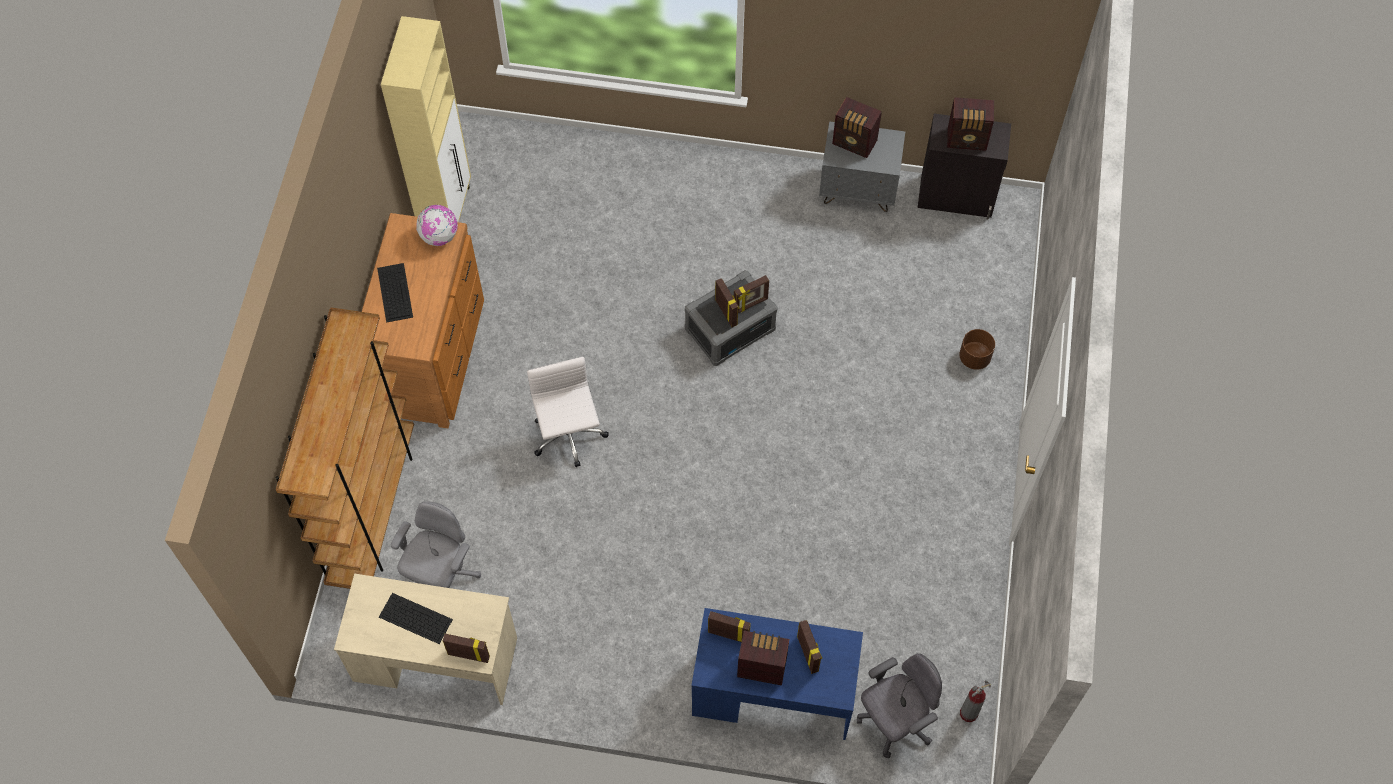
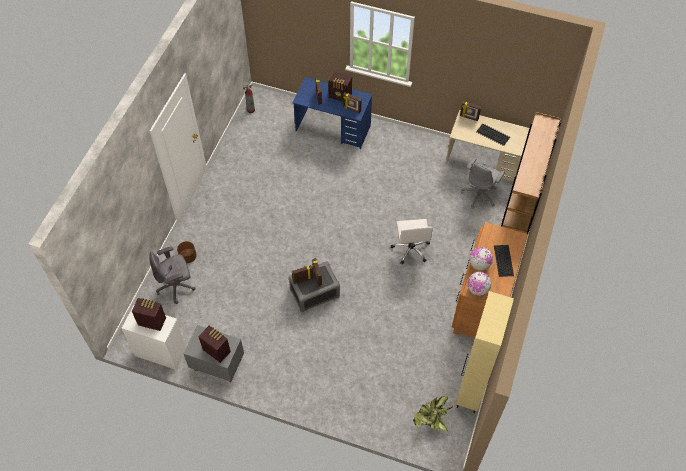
camera: 170 degrees left, 5 degrees down
(438, 279) = (479, 264): none -> globe
(507, 164) = (431, 420): none -> potted plant
(895, 721) = (283, 112): grey office chair -> grey office chair (176, 286)
(956, 197) = (161, 351): black cabinet -> white cabinet

